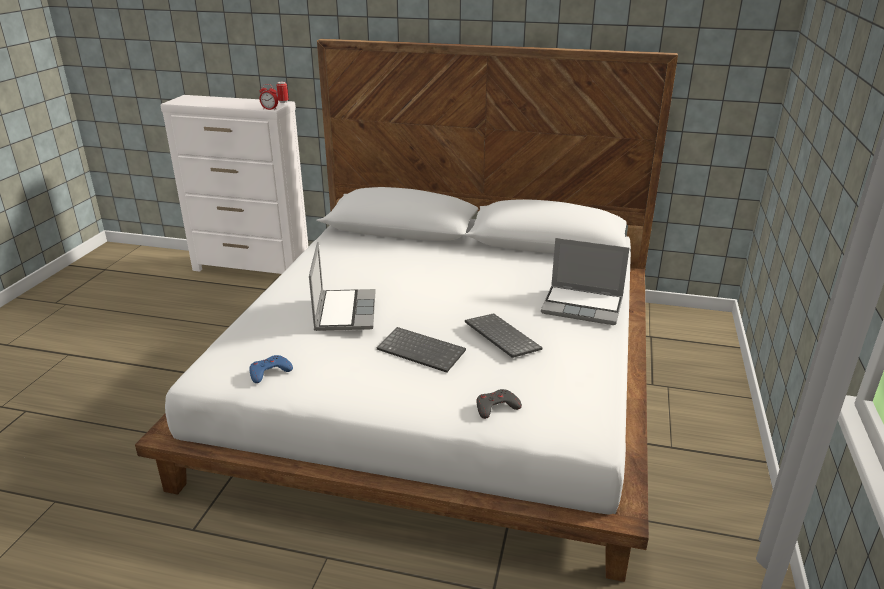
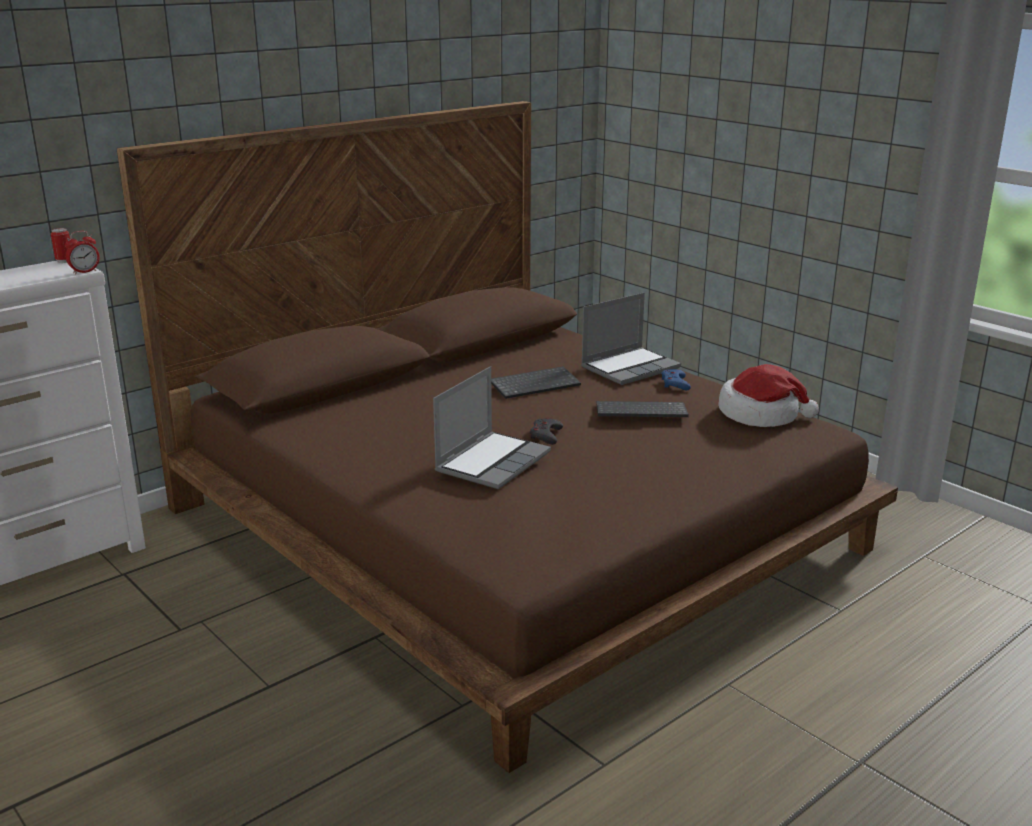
camera: 55 degrees left, 5 degrees down
(269, 372) = (567, 532): blue game controller -> blue game controller (675, 383)
(344, 311) = (492, 461): laptop -> laptop turned 90 degrees clockwise
(422, 351) = (620, 451): keyboard -> keyboard (535, 384)
(442, 381) = (515, 528): white bed -> brown bed
(496, 407) = (753, 449): grey game controller -> grey game controller (546, 435)
(575, 391) = (760, 414): none -> hat

